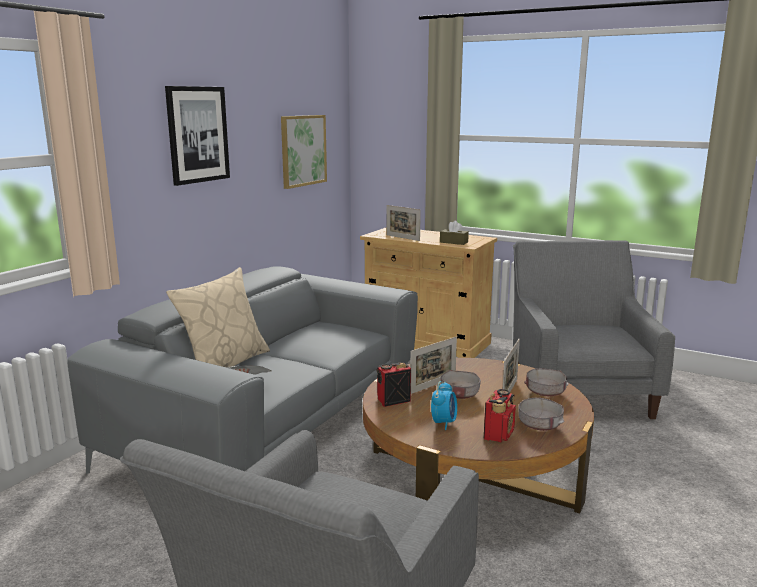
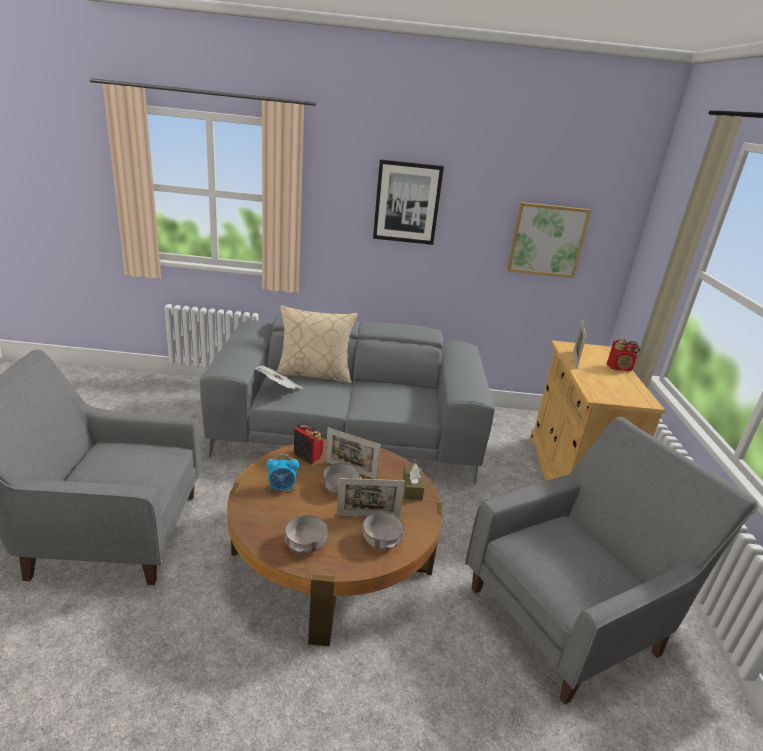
camera: 60 degrees right, 10 degrees up
(453, 242) = (599, 387): brown tissue box -> brown tissue box (412, 488)
(499, 434) = (276, 521): radio -> radio (619, 368)

